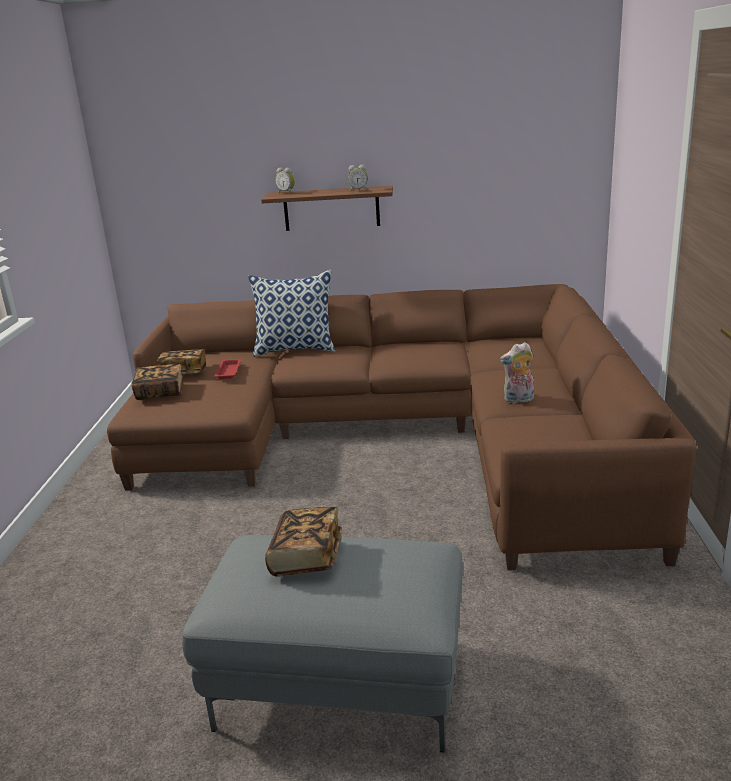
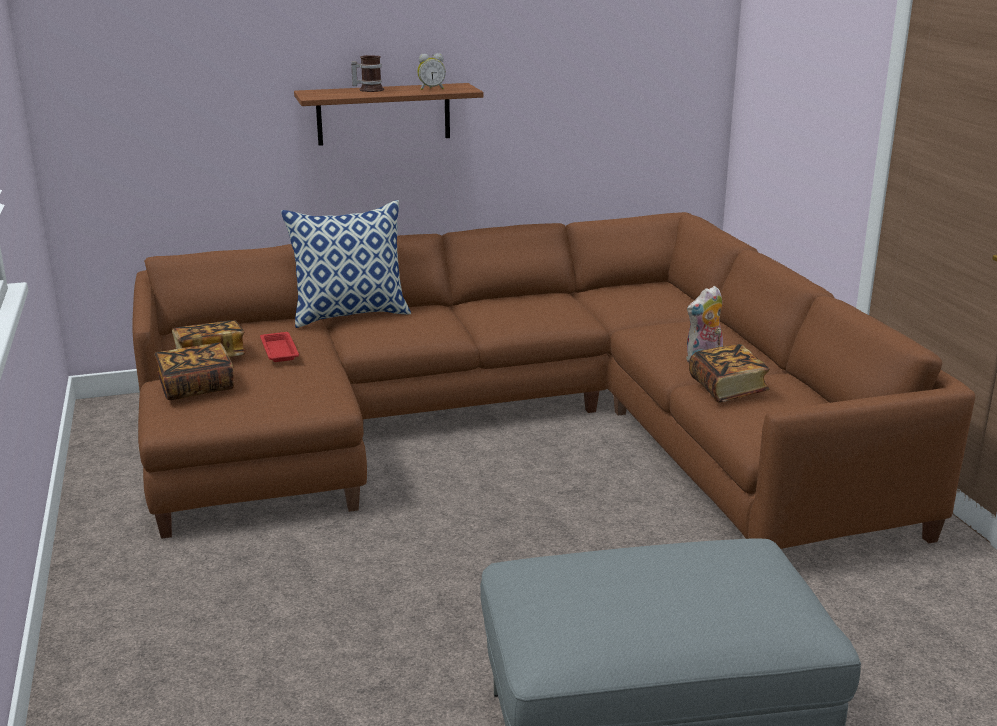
camera: 20 degrees left, 0 degrees up
(287, 192) = (326, 91): alarm clock -> none
(306, 557) = (623, 575): book -> book (727, 389)
(316, 191) = (369, 89): none -> mug

